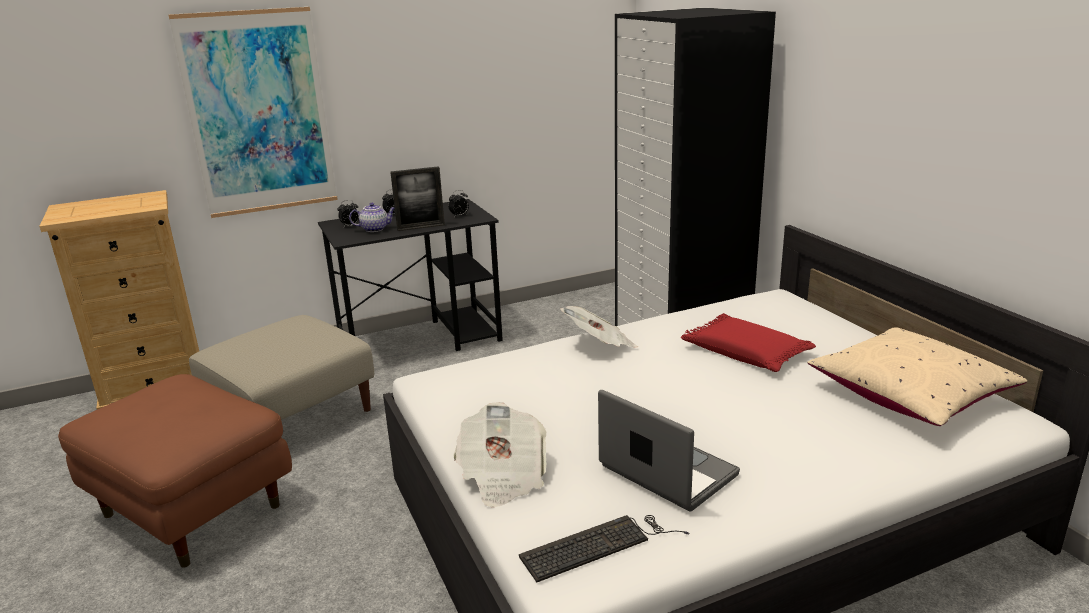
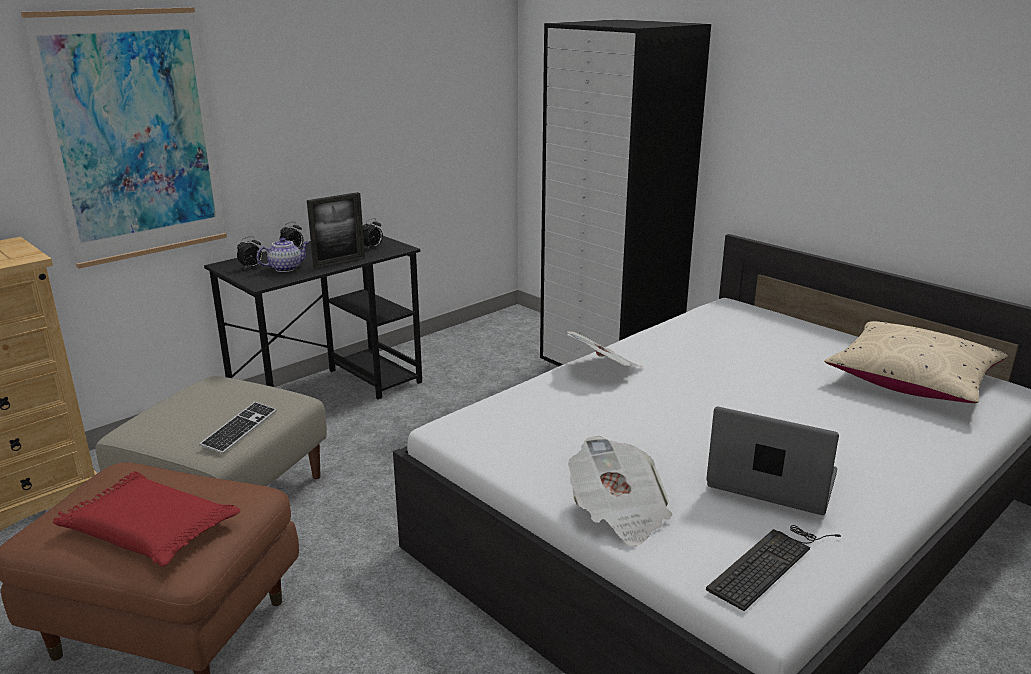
camera: 20 degrees left, 0 degrees up
(287, 360) = (240, 429): none -> keyboard
(746, 350) = (745, 358): red pillow -> red pillow (149, 527)

